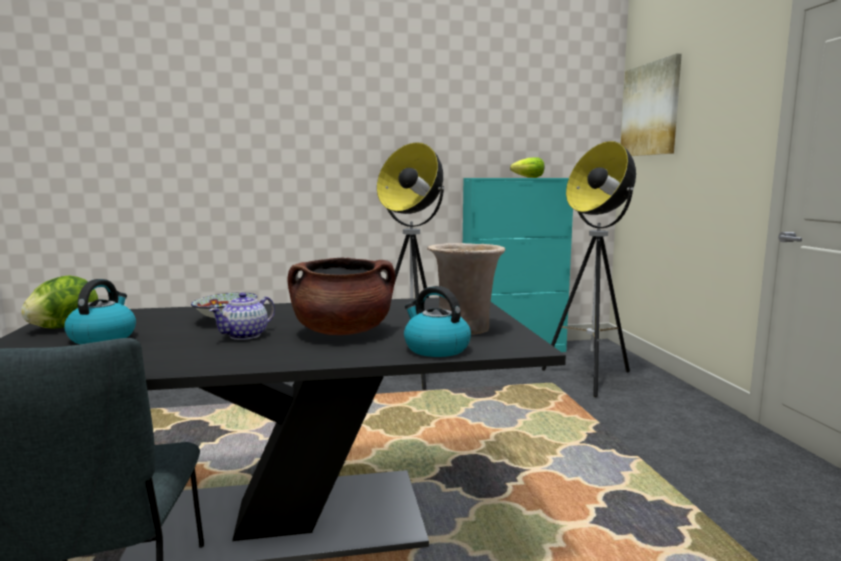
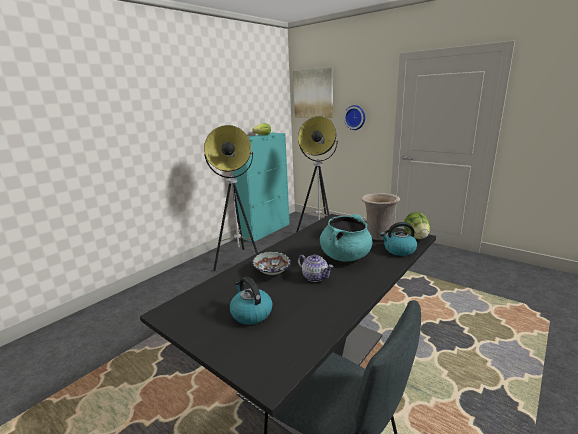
camera: 40 degrees left, 10 degrees up
(64, 327) = (200, 320): lettuce -> lettuce (416, 237)
(245, 335) = (315, 277): teapot -> teapot turned 45 degrees counterclockwise
(343, 332) = (345, 256): brown cooking pot -> turquoise cooking pot
(708, 149) = (355, 117): none -> wall clock

